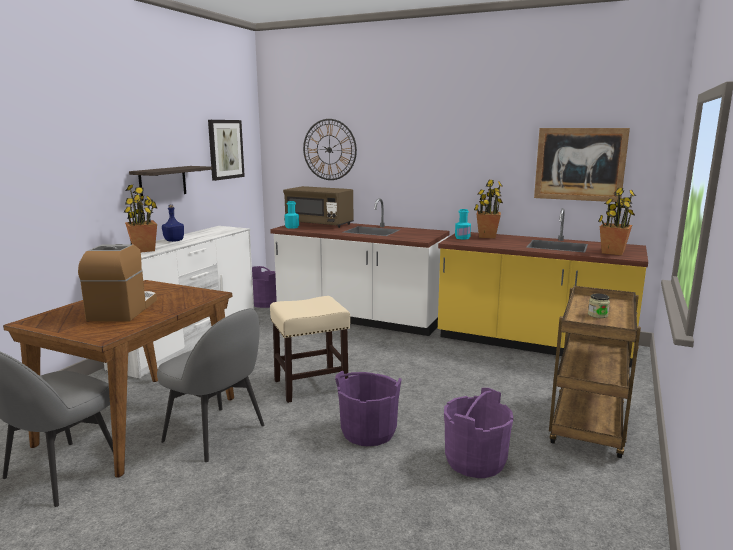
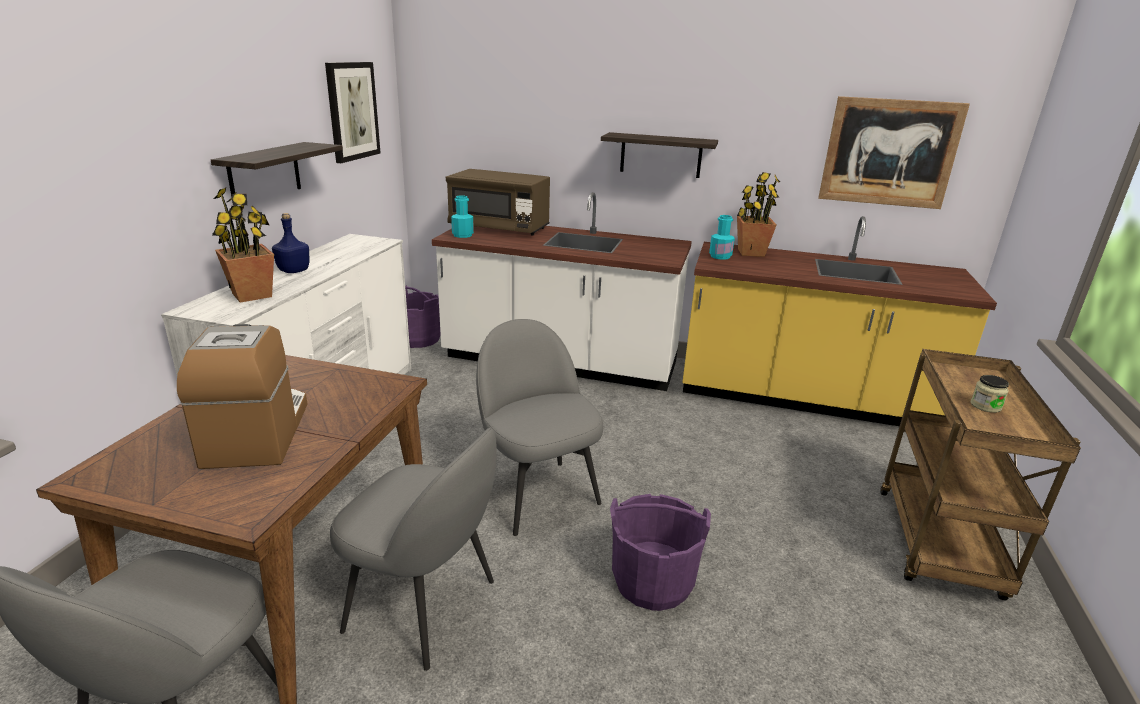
camera: 10 degrees left, 10 degrees up
(311, 385) = (537, 494): beige stool -> grey chair
(329, 149) = (511, 113): wall clock -> none
(426, 172) = (661, 155): none -> shelf
(475, 461) = (821, 625): purple bucket -> none
(612, 252) = (937, 284): potted plant -> none

